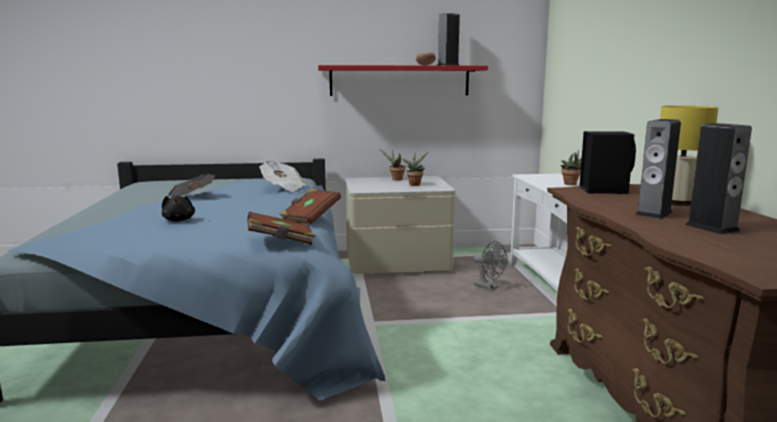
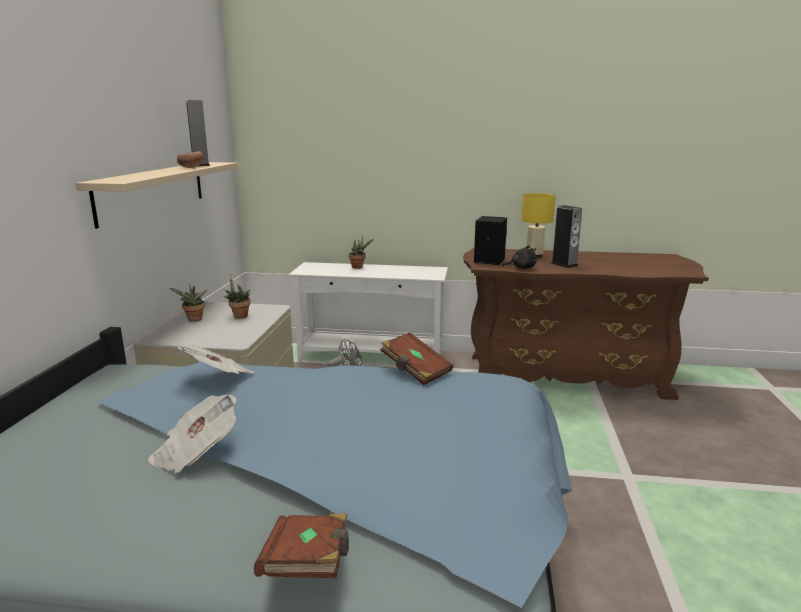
camera: 75 degrees left, 5 degrees up
(179, 220) = (384, 450): black plush toy -> black plush toy (521, 268)
(281, 241) = (511, 389): brown book -> brown book (309, 563)
(400, 81) = (153, 191): red shelf -> beige shelf
(712, 227) = (599, 262): speaker -> none

